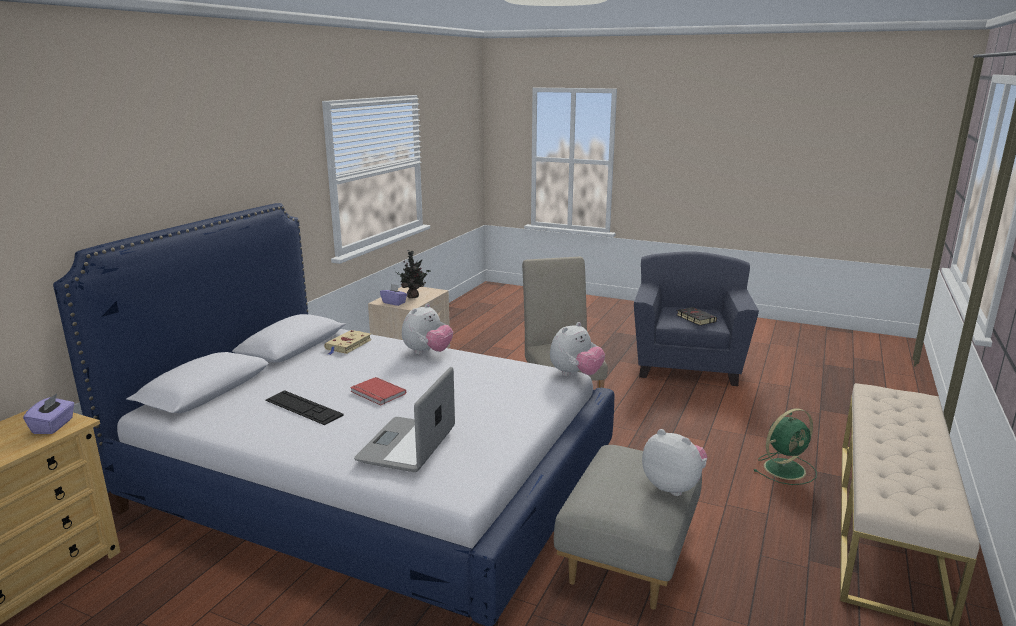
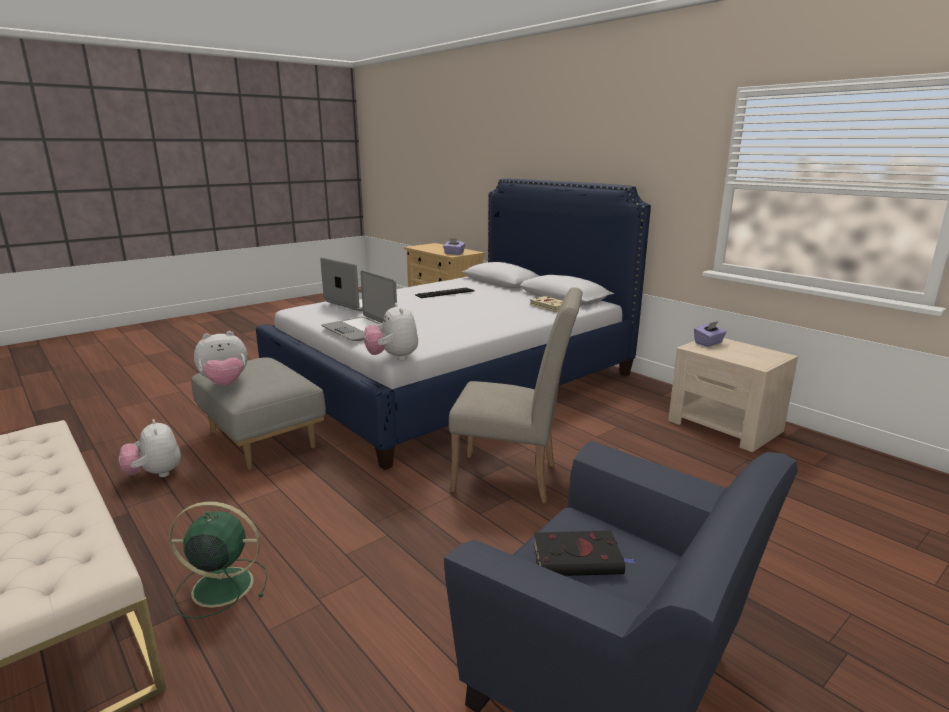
camera: 115 degrees right, 0 degrees up
(377, 393) = (442, 305): red book -> none
(413, 296) = (734, 353): potted plant -> none
(427, 352) = (507, 323): plush toy -> plush toy (155, 474)
(518, 410) = (360, 330): none -> laptop
(786, 468) = (220, 587): green fan -> green fan turned 90 degrees clockwise

